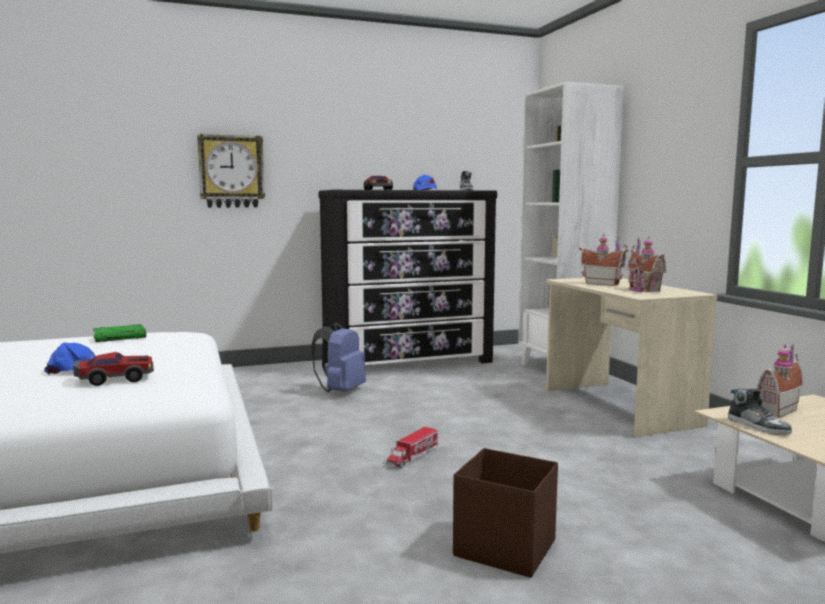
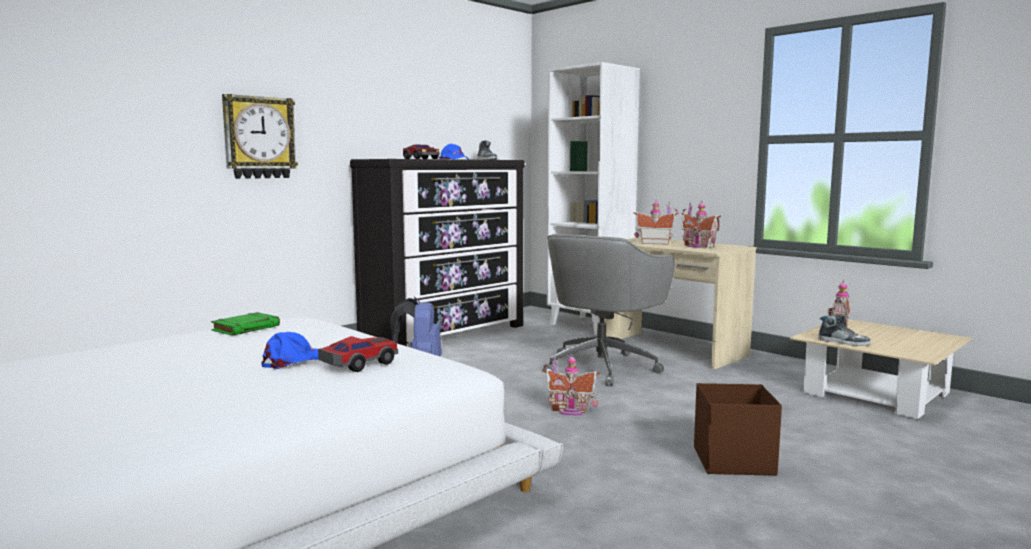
camera: 25 degrees left, 0 degrees up
(412, 456) = (570, 410): toy truck -> toy house
(513, 415) = (603, 366): none -> grey office chair

